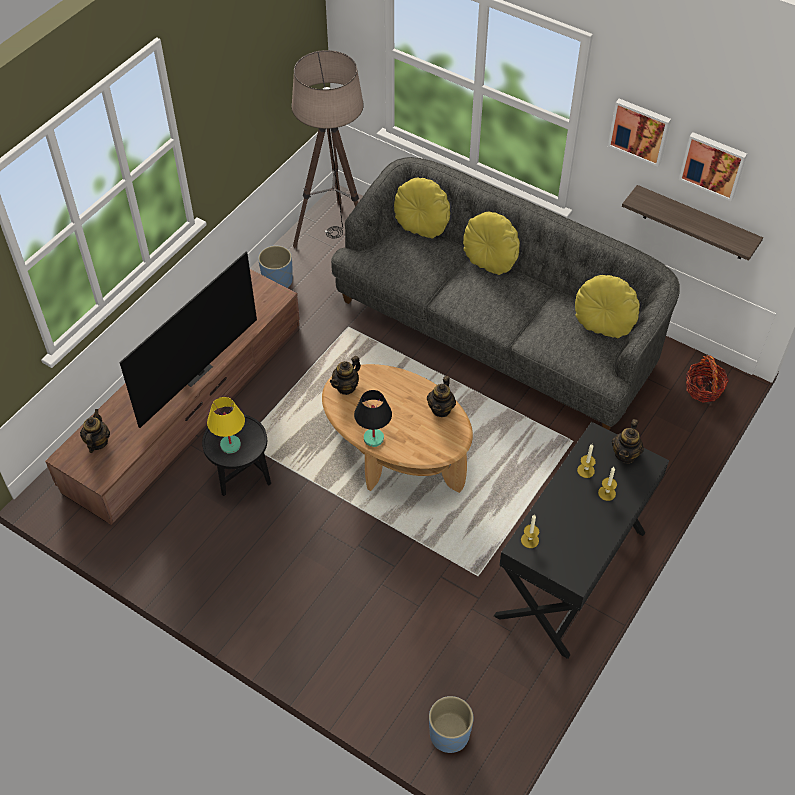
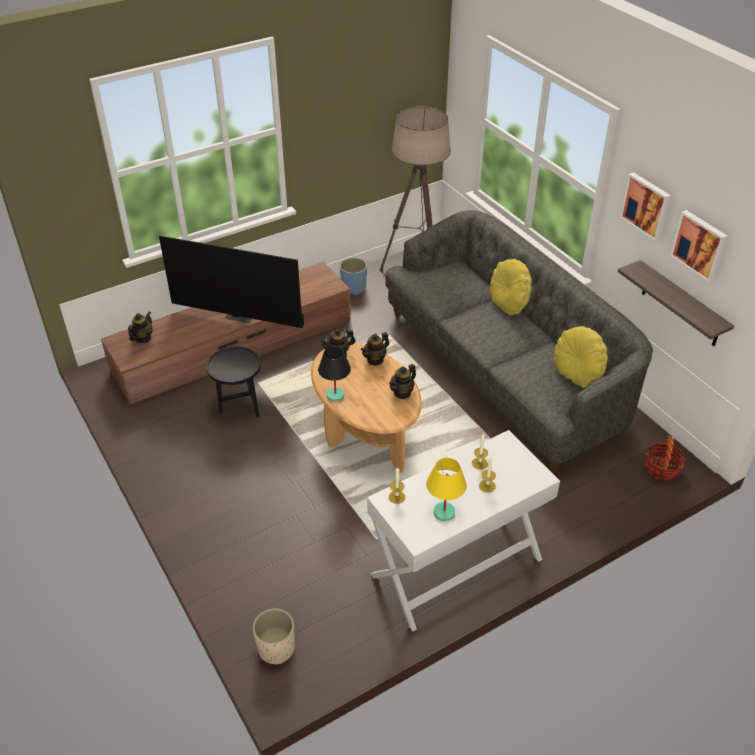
camera: 25 degrees right, 10 degrees down
(194, 371) = (241, 315): television -> television turned 45 degrees clockwise
(230, 445) = (227, 366): yellow table lamp -> yellow table lamp (443, 512)
(421, 227) = (468, 268): yellow pillow -> none
(449, 734) = (276, 648): blue planter -> beige planter
(572, 573) = (457, 567): black console table -> white console table
(625, 454) = (523, 463): teapot -> teapot (375, 360)

